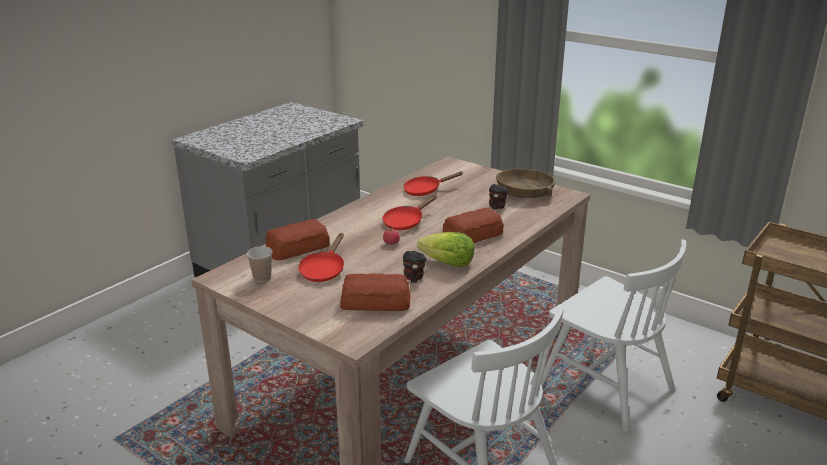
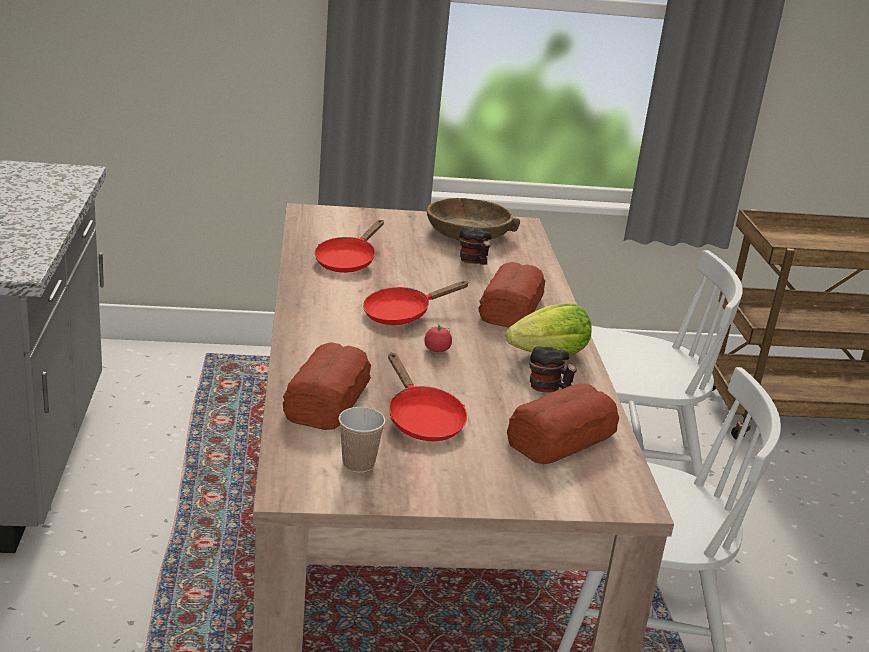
camera: 45 degrees left, 0 degrees up
(406, 222) = (402, 314): red frying pan -> red frying pan turned 60 degrees clockwise

